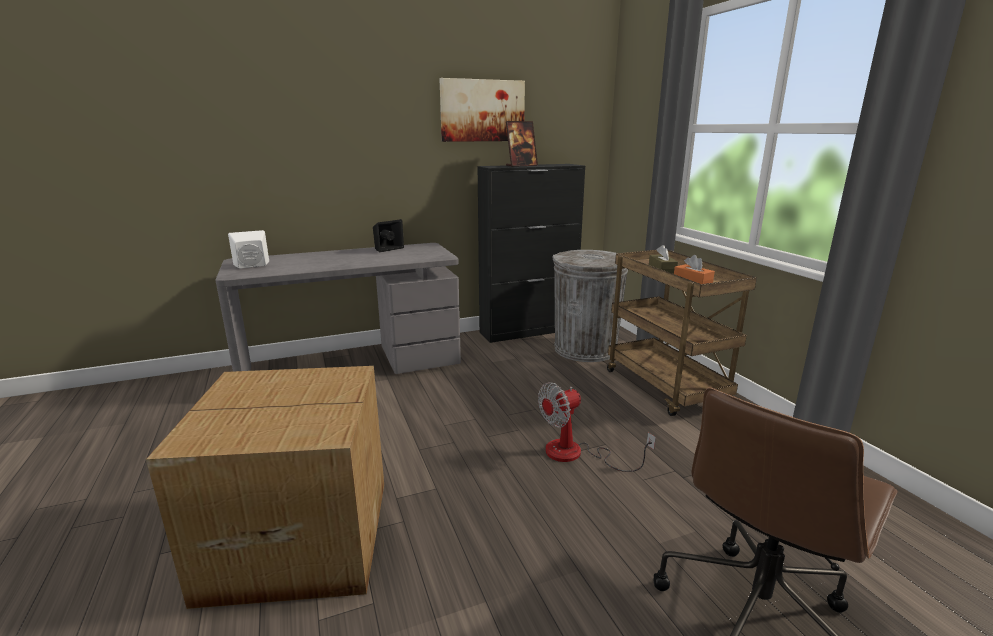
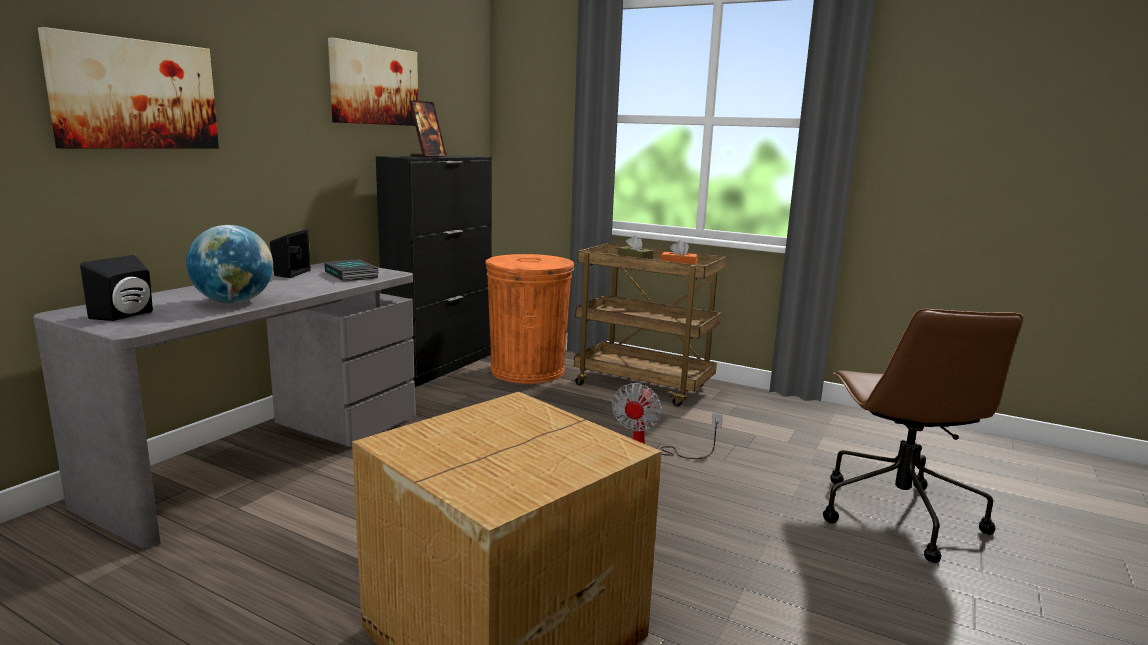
camera: 40 degrees left, 5 degrees down
(252, 266) = (127, 315): white speaker -> black speaker
(290, 130) = (135, 94): none -> picture
(313, 265) = (234, 302): none -> globe
(418, 254) = (352, 275): none -> book
(585, 349) = (528, 371): grey trash can -> orange trash can

